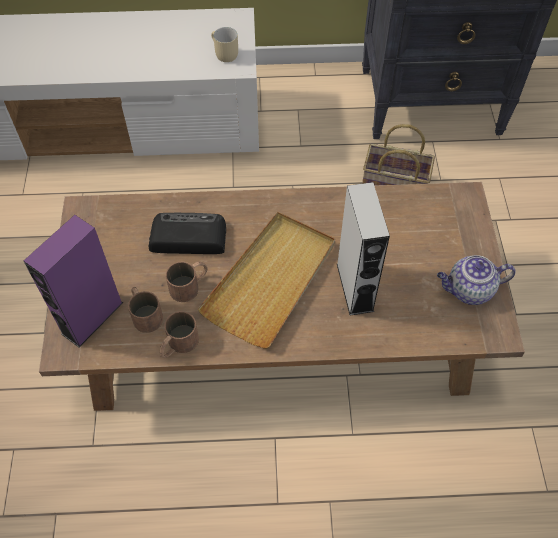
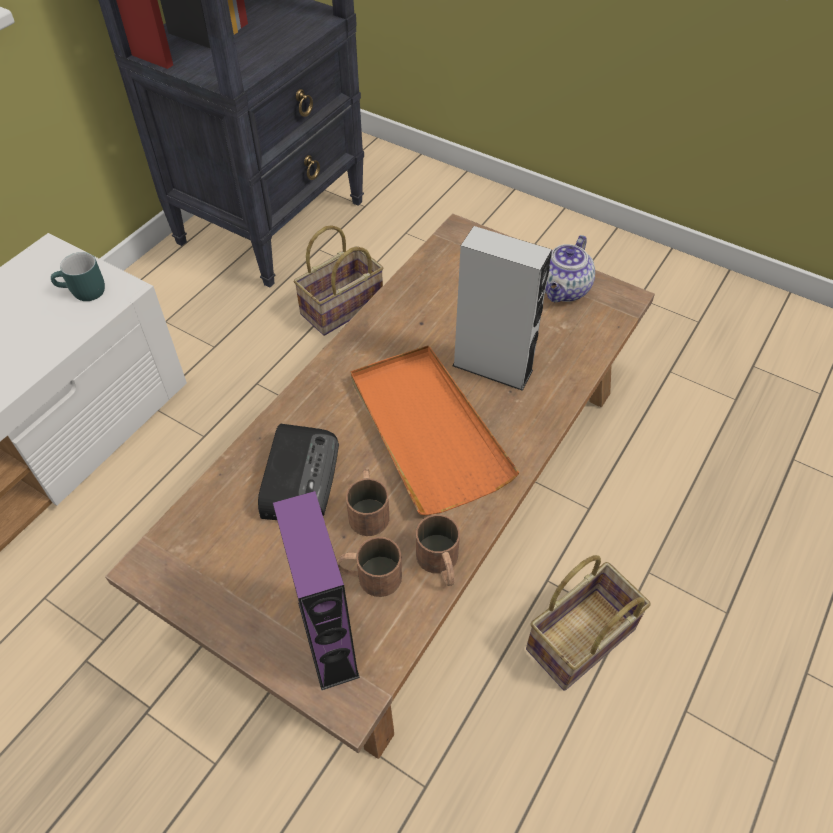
camera: 55 degrees left, 5 degrees down
(187, 237) = (299, 476): radio -> radio turned 150 degrees clockwise
(223, 54) = (83, 293): beige mug -> turquoise mug
(243, 483) = (580, 642): none -> basket
(271, 280) = (426, 430): beige tray -> orange tray

